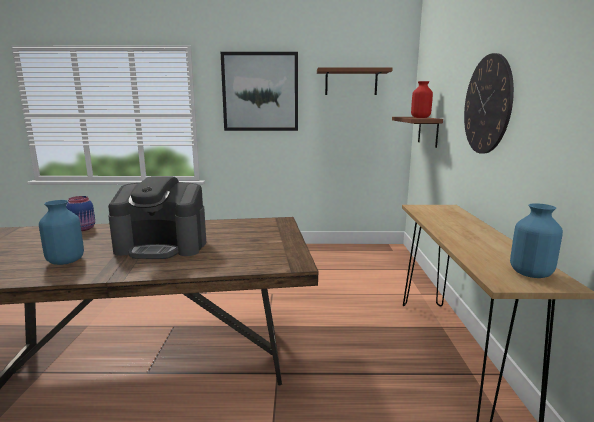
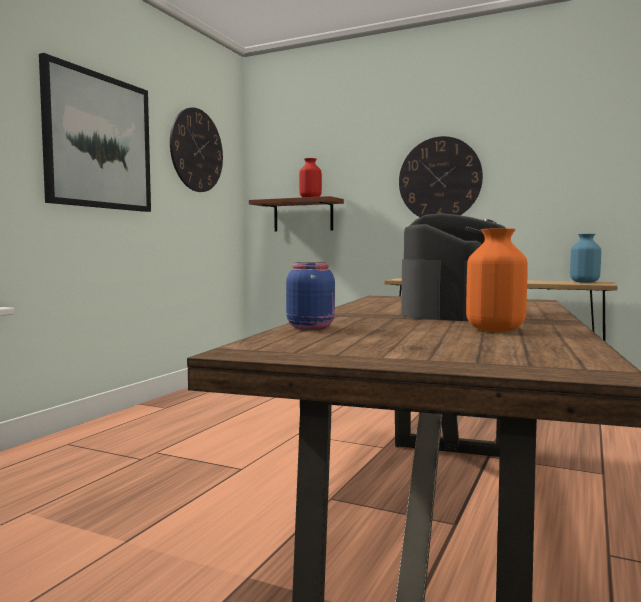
camera: 65 degrees left, 10 degrees down
(65, 261) = (496, 330): blue vase -> orange vase
(351, 82) = (196, 150): brown shelf -> wall clock

